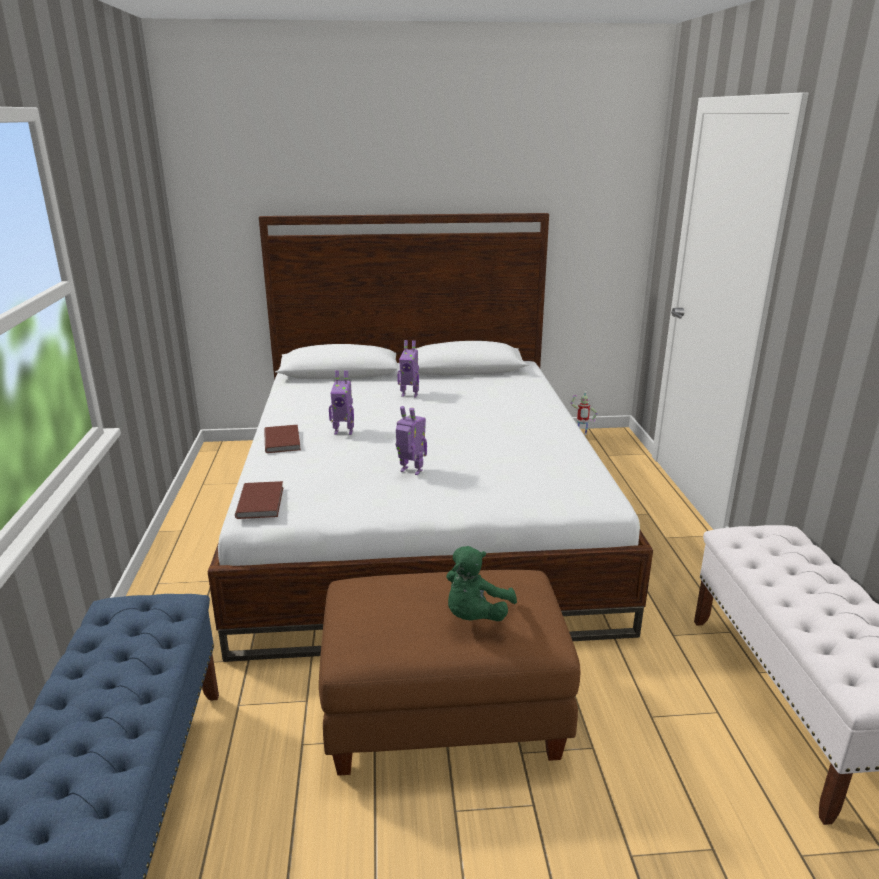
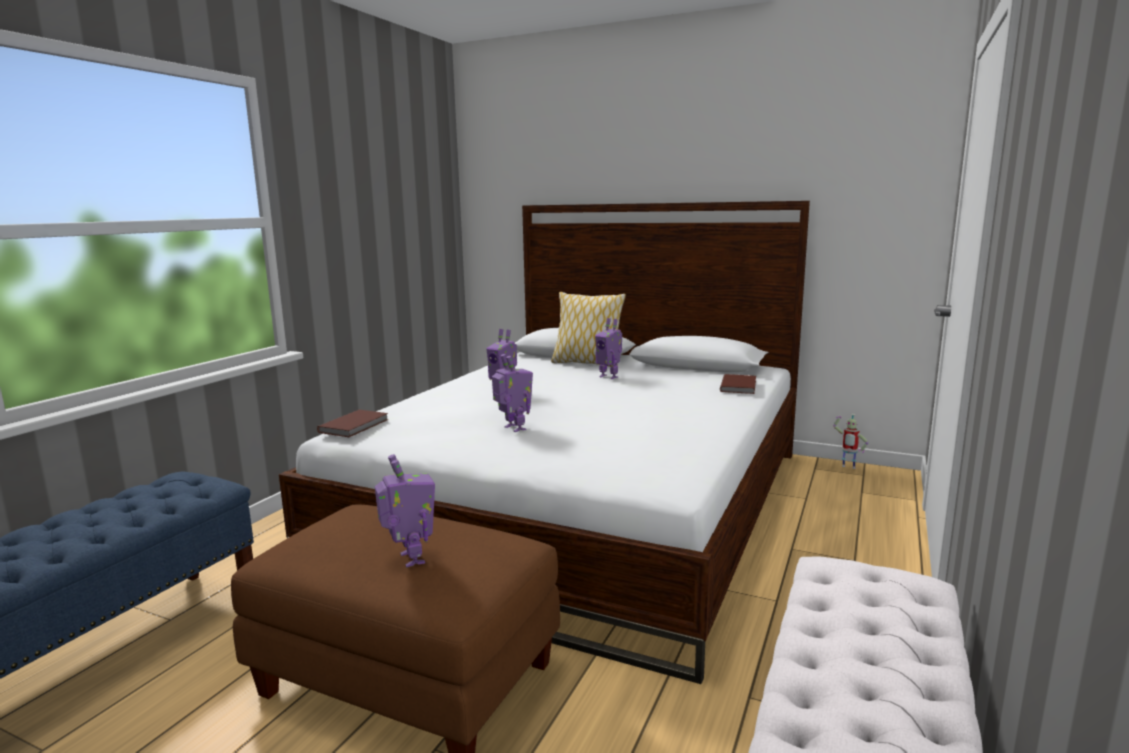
camera: 30 degrees right, 10 degrees down
(283, 440) = (445, 391): brown book -> brown book (739, 386)
(368, 381) = (587, 363): none -> pillow
(475, 616) = (410, 559): green plush toy -> toy robot

